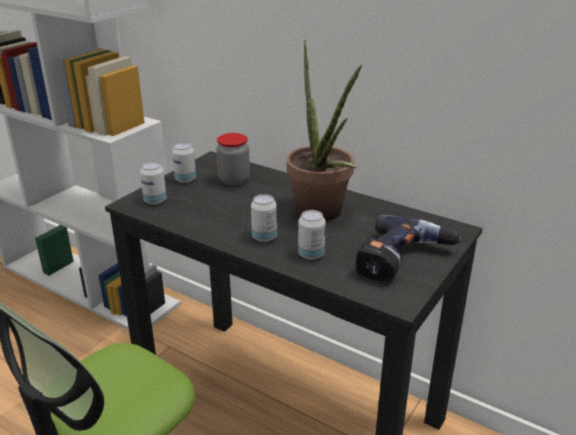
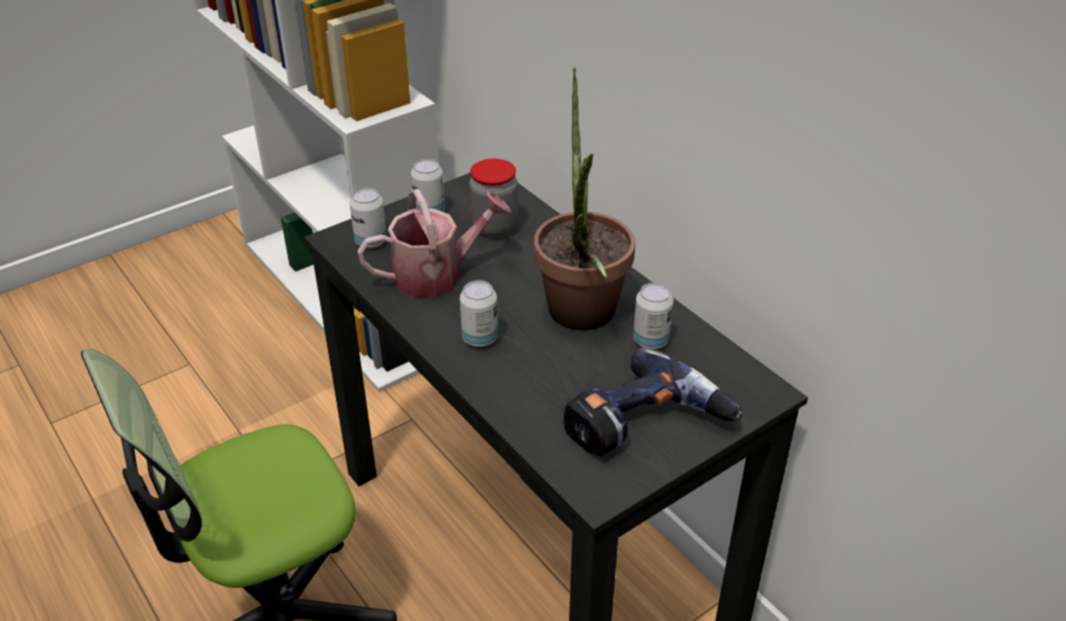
camera: 20 degrees right, 10 degrees up
(212, 210) = (437, 274): none -> watering can
(311, 254) = (525, 383): can -> can (650, 340)

